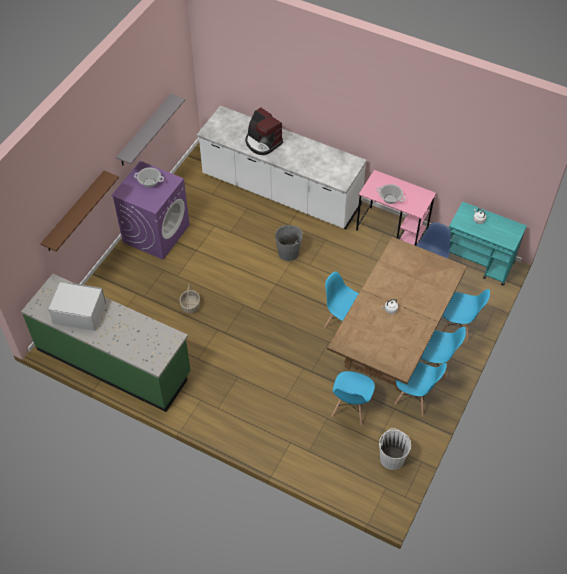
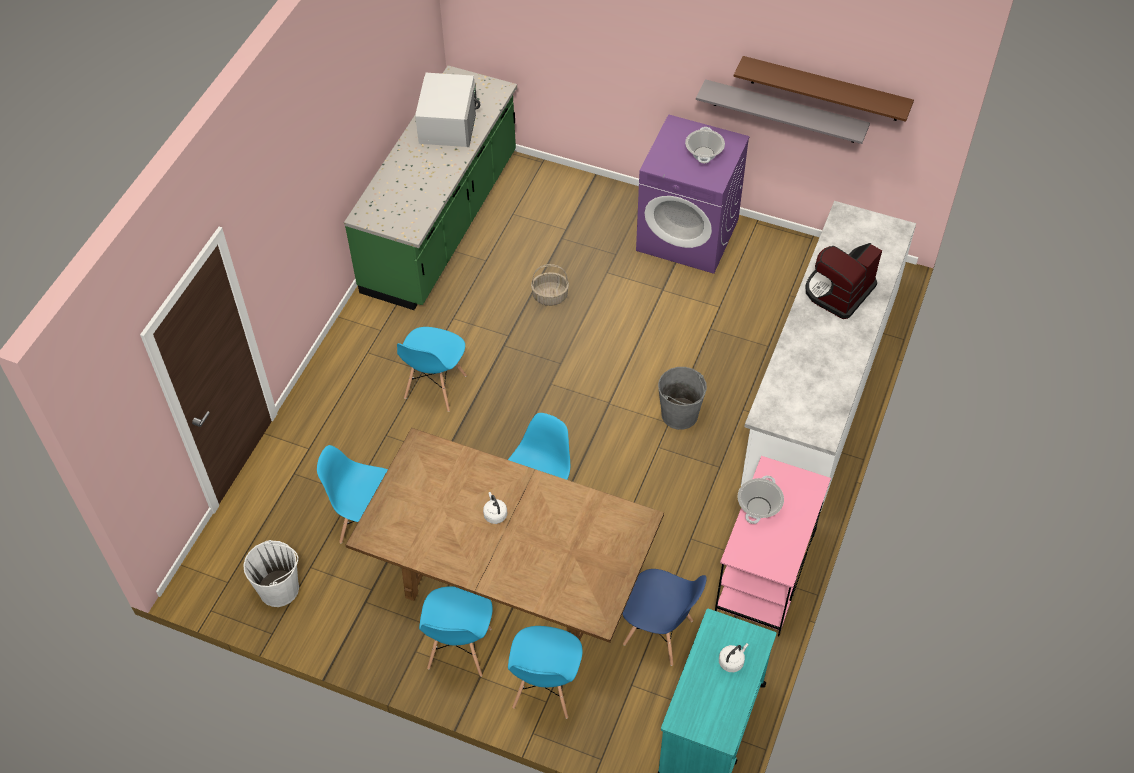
camera: 85 degrees right, 0 degrees up
(74, 212) = (594, 60): brown shelf -> brown shelf (825, 89)
(414, 398) = (393, 620): blue chair -> blue chair (435, 387)

